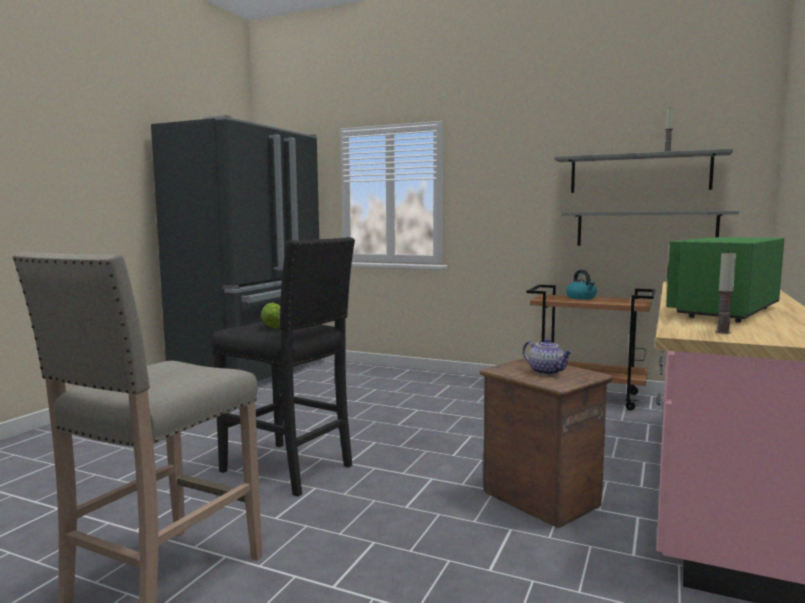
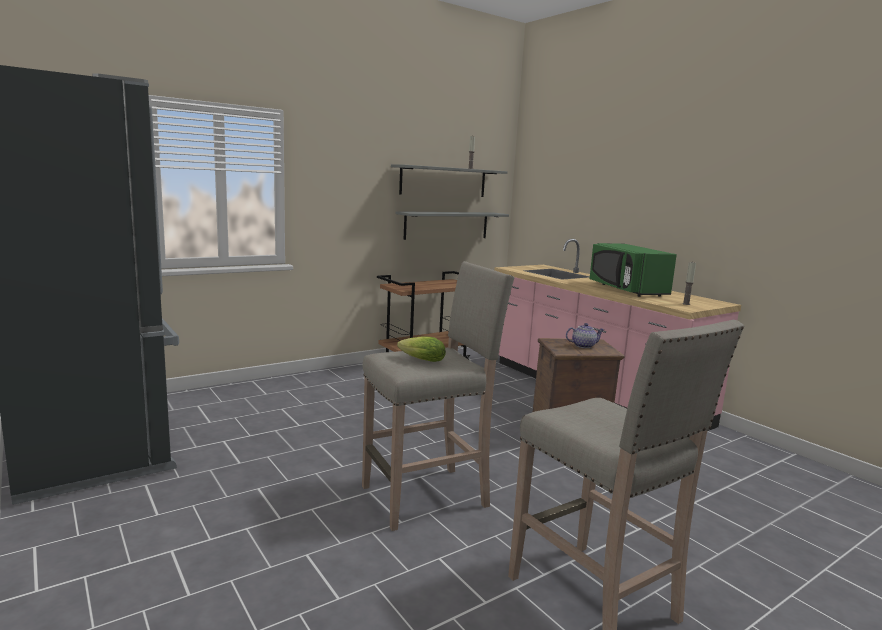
camera: 60 degrees left, 5 degrees up
(289, 469) = (428, 496): black stool -> beige stool
(581, 298) = (418, 283): kettle -> none

